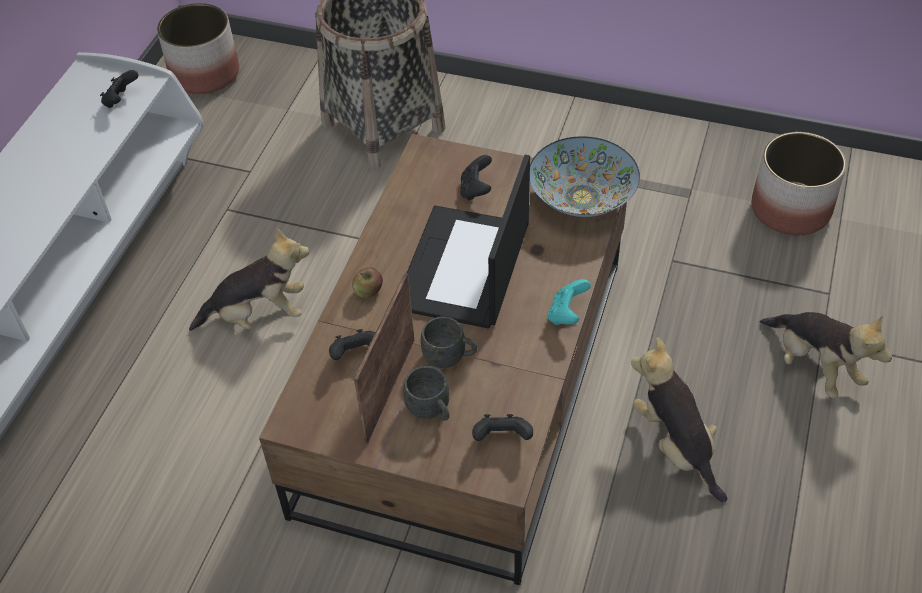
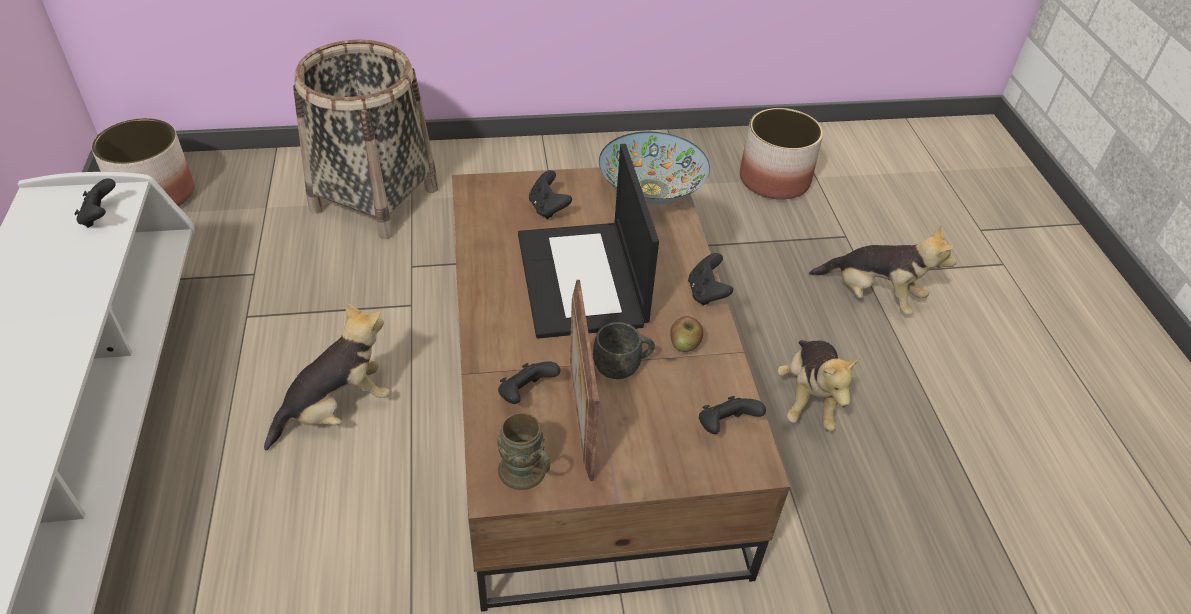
camera: 30 degrees left, 5 degrees down
(320, 421) = (527, 476): none -> brown mug
(368, 291) = (499, 329): apple -> apple (684, 344)
(431, 410) = (638, 424): grey mug -> none
(567, 314) = (706, 293): turquoise game controller -> black game controller
(675, 445) = (808, 398): plush toy -> plush toy turned 120 degrees counterclockwise

